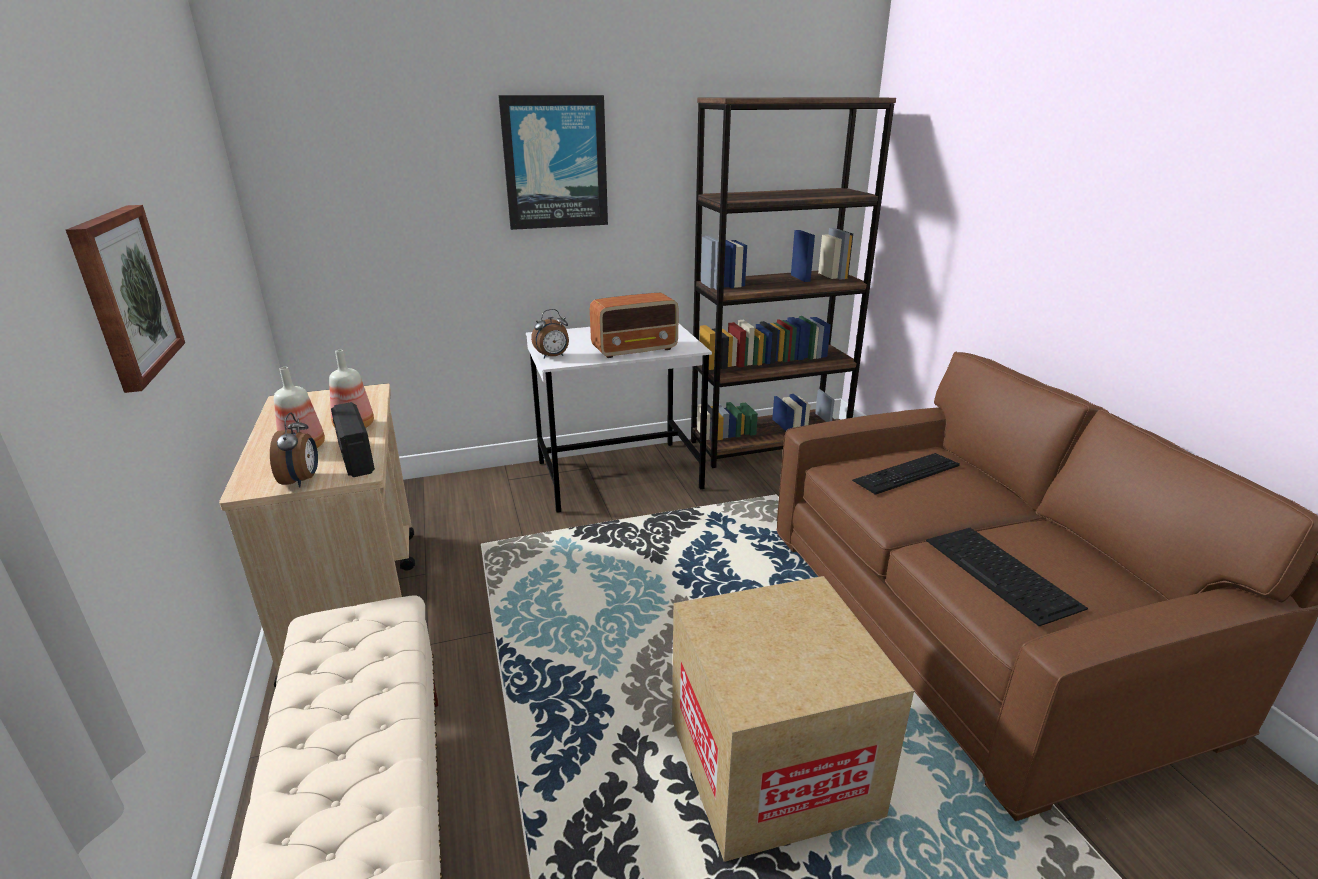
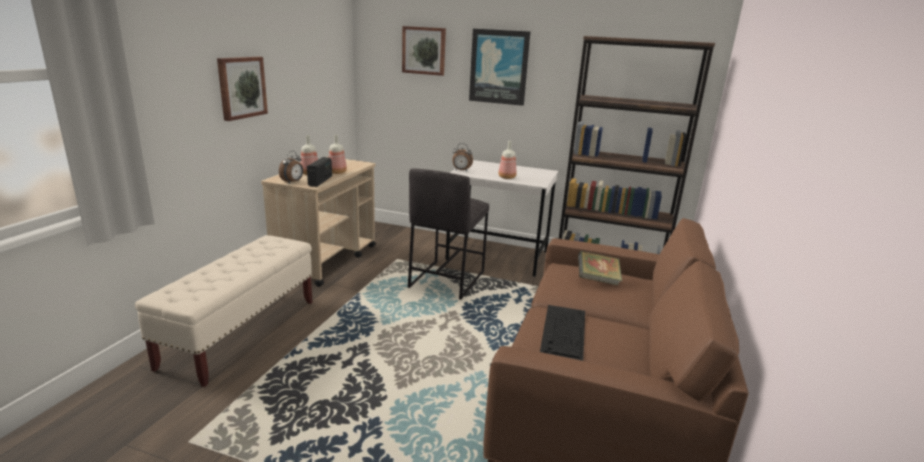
camera: 35 degrees right, 5 degrees down
(402, 145) = (424, 50): none -> picture
(599, 547) = (446, 280): none -> grey stool
(635, 349) = (507, 177): radio -> bottle
(771, 767) = (405, 385): cardboard box -> none
(906, 473) = (597, 280): keyboard -> book

